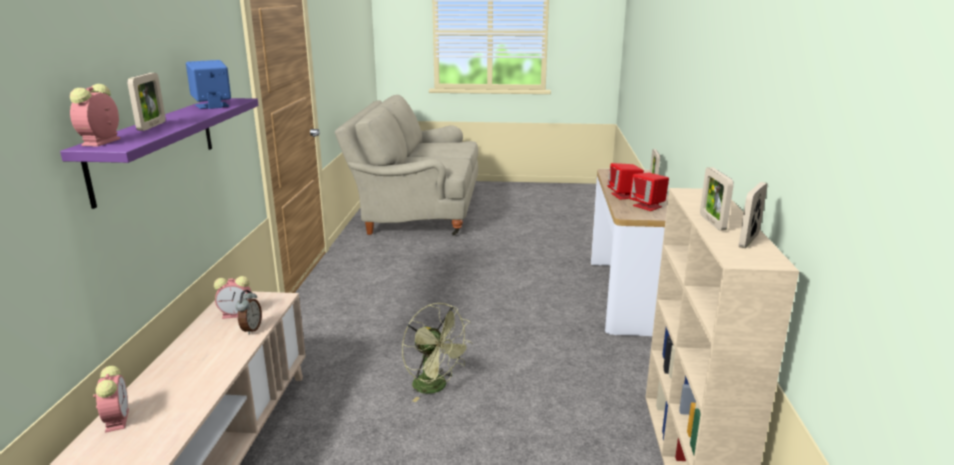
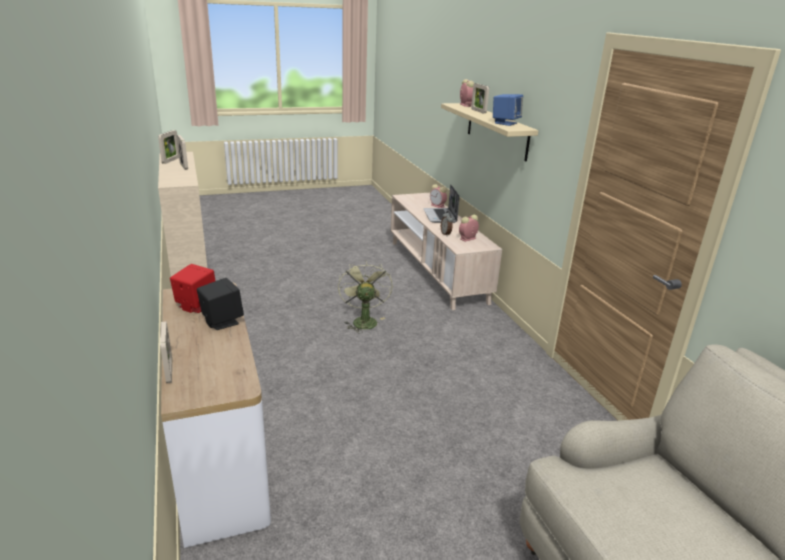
camera: 155 degrees right, 5 degrees up
(155, 147) = (497, 130): purple shelf -> beige shelf
(179, 378) = (440, 216): none -> laptop
(436, 387) = (363, 320): green fan -> green fan turned 60 degrees clockwise
(624, 195) = (222, 321): red speaker -> black speaker

